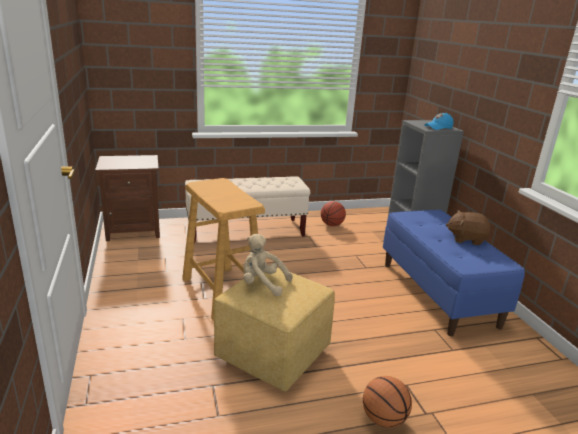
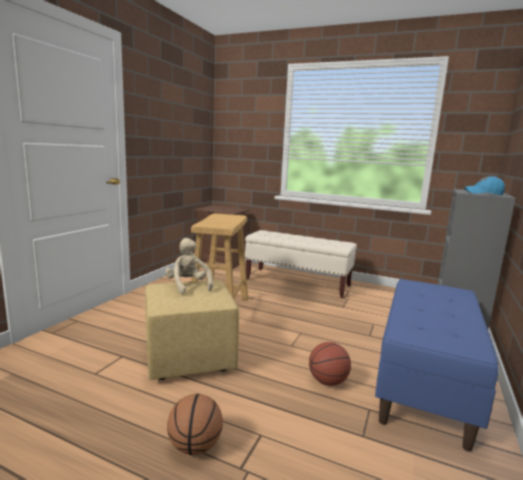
camera: 40 degrees right, 10 degrees down
(331, 225) = (383, 298): basketball -> basketball (327, 381)
(466, 239) = (457, 316): brown plush toy -> none

